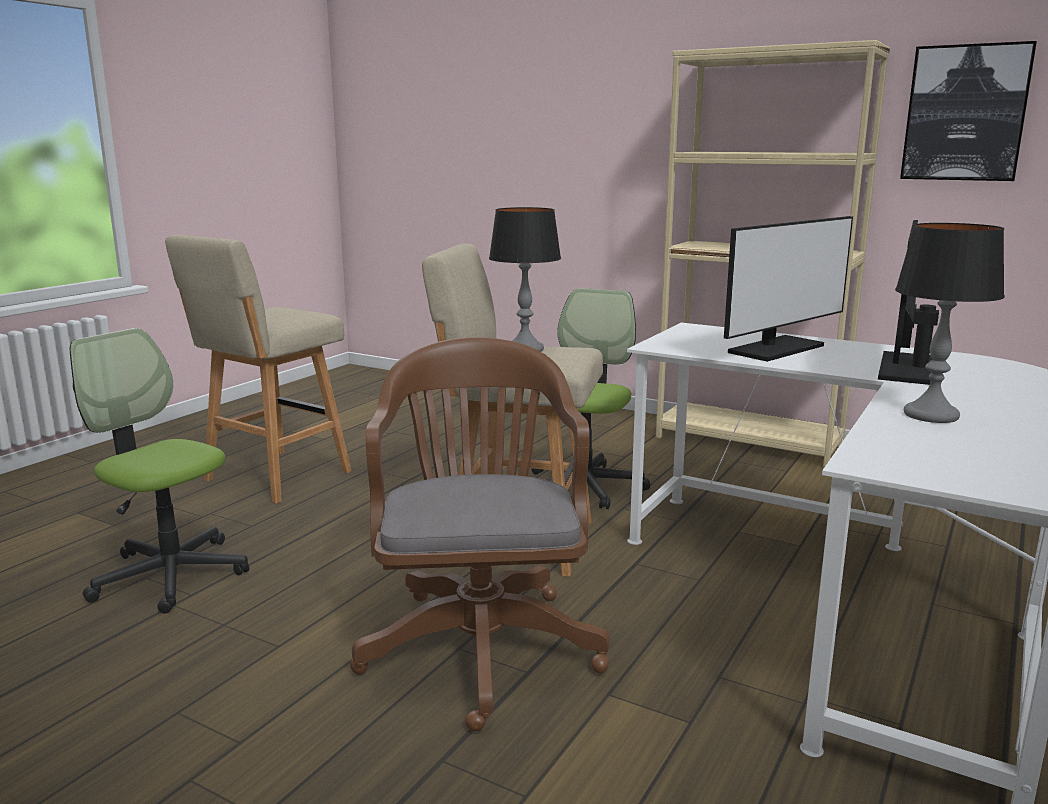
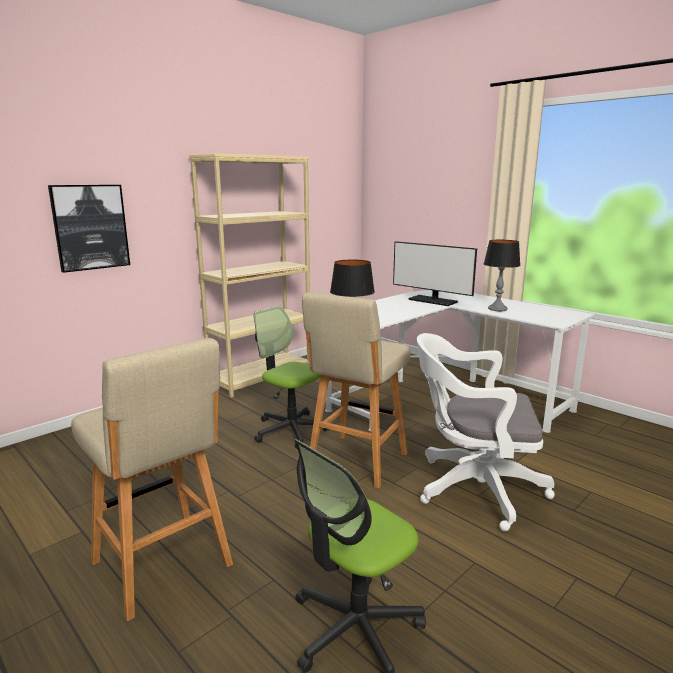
camera: 75 degrees left, 0 degrees up
(480, 642) = (472, 488): brown office chair -> white office chair
(776, 349) = (391, 309): monitor -> none
(965, 113) = (309, 191): picture -> picture (90, 227)

